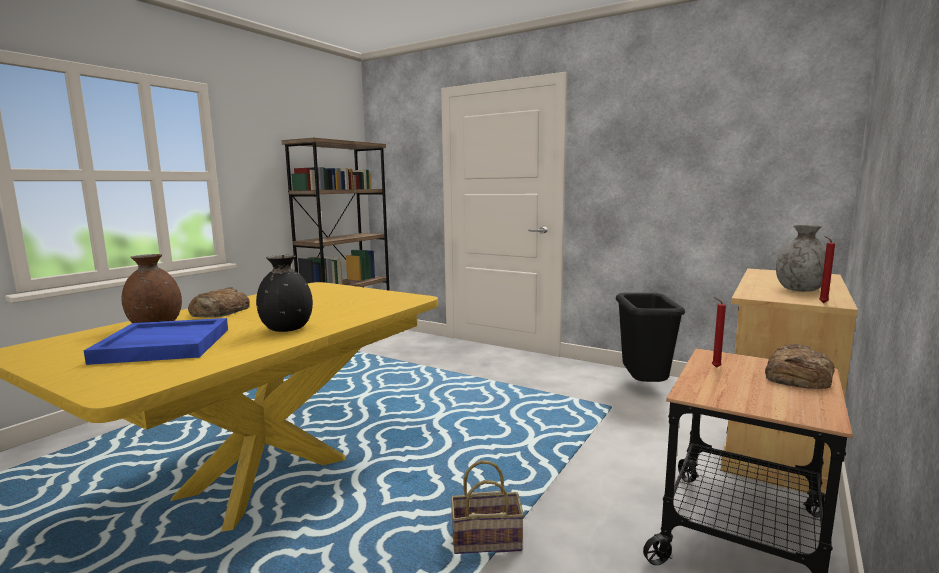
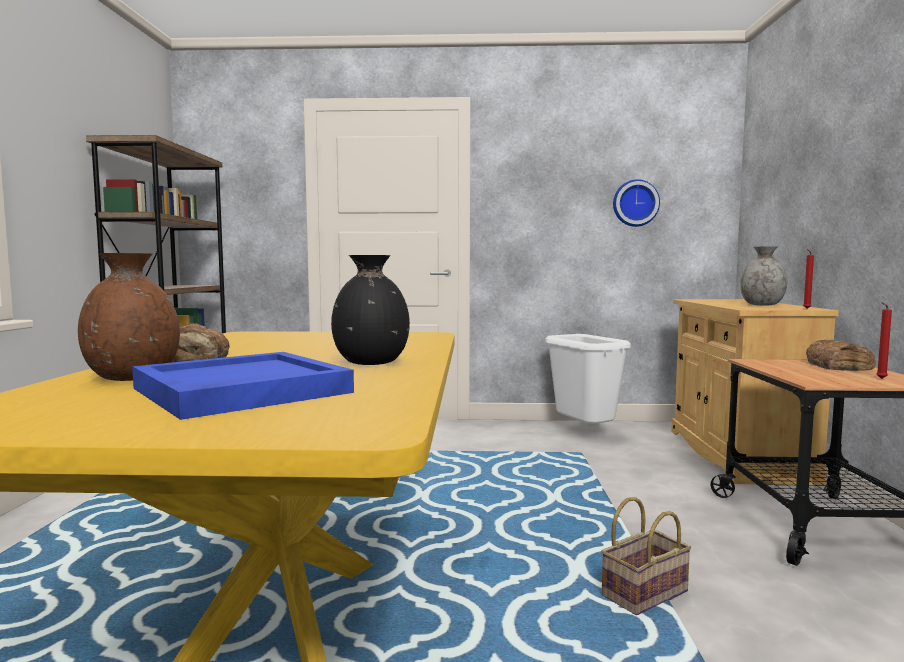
camera: 30 degrees left, 5 degrees down
(643, 388) = (584, 433): black trash can -> white trash can
(714, 367) = (777, 367): red candle -> red candle (880, 378)
(725, 164) = (635, 203): none -> wall clock

